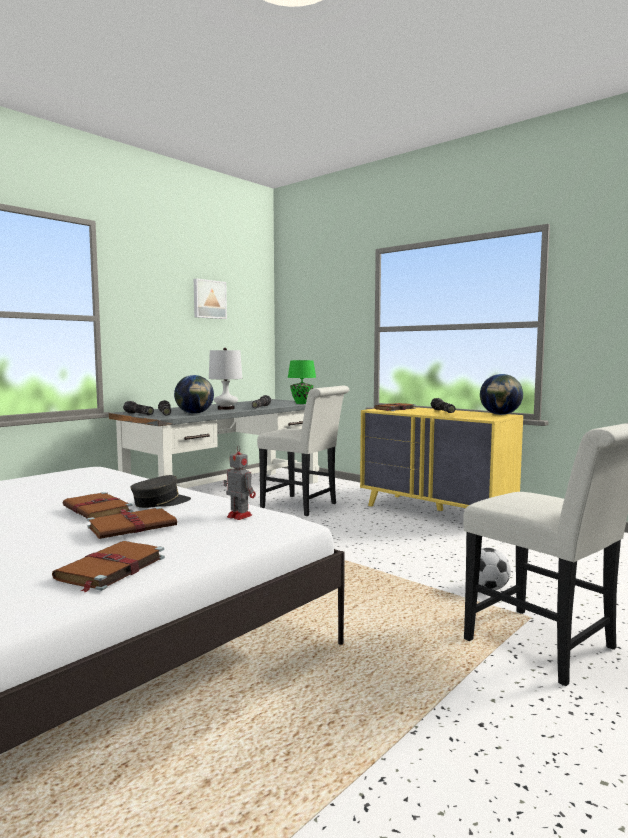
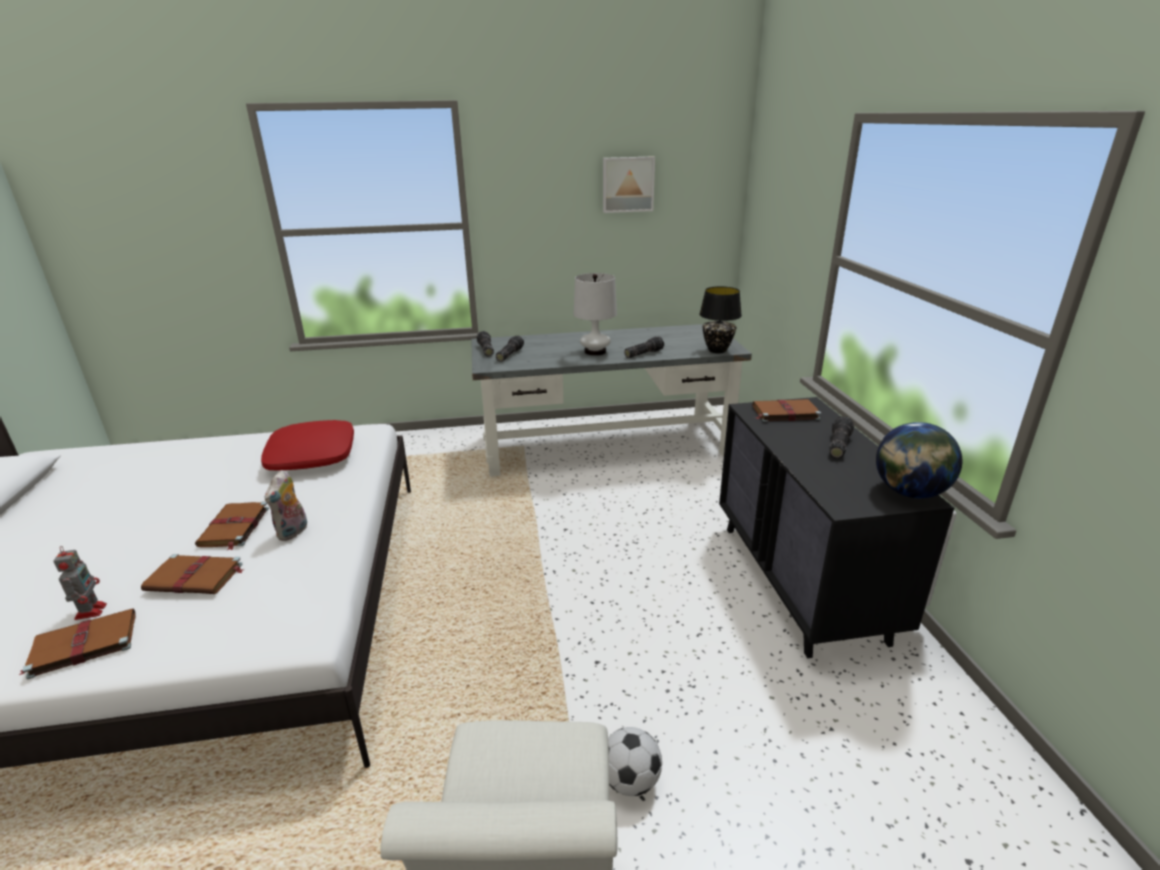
camera: 40 degrees right, 20 degrees up
(70, 482) = (311, 456): none -> red pillow
(160, 502) = (293, 532): grey cap -> plush toy
(194, 413) = (536, 361): globe -> none
(238, 516) = (282, 599): toy robot -> toy robot (91, 610)
(302, 403) = (717, 350): green table lamp -> black table lamp
(303, 506) = (649, 501): white chair -> none
(436, 512) = (801, 582): yellow dresser -> black dresser

